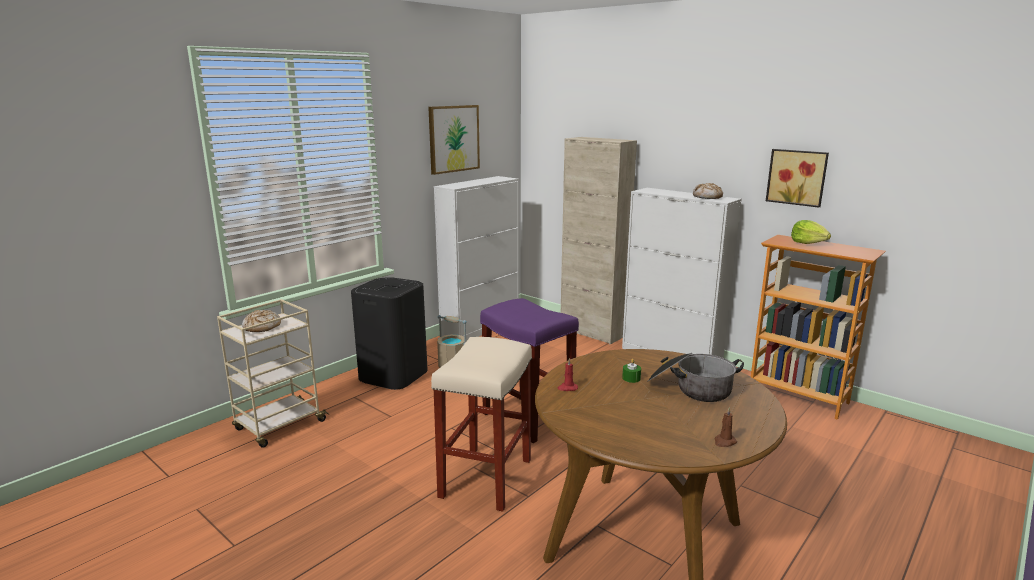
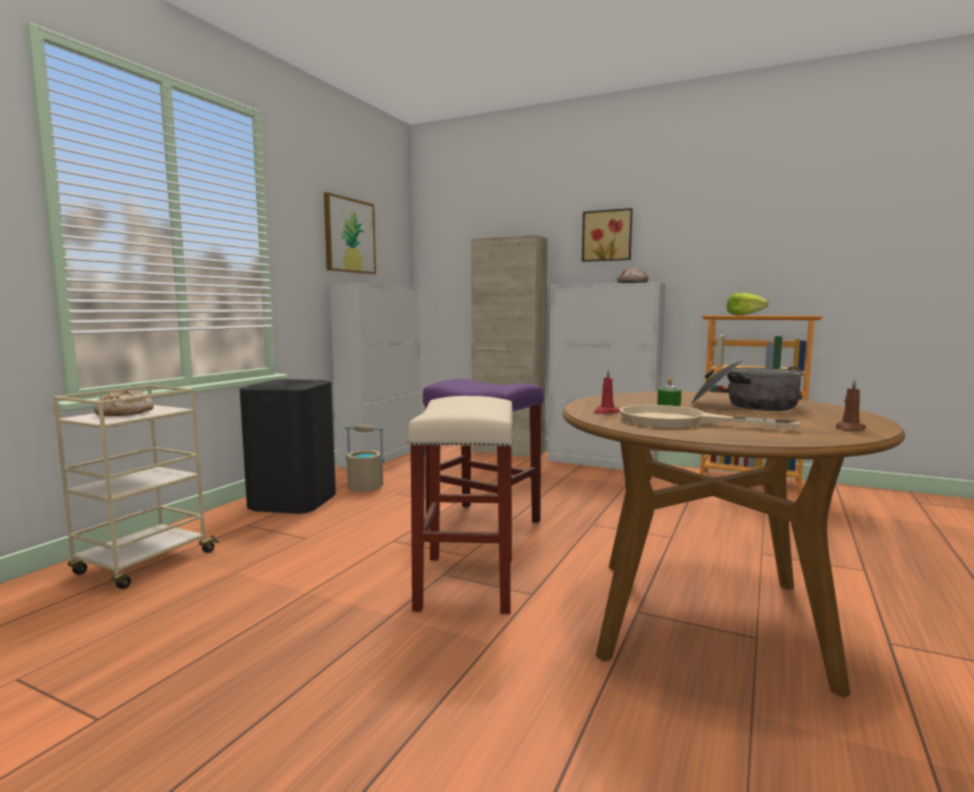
camera: 15 degrees left, 10 degrees down
(606, 412) = (679, 422): none -> beige frying pan
(797, 177) = (720, 256): picture -> picture (607, 236)

